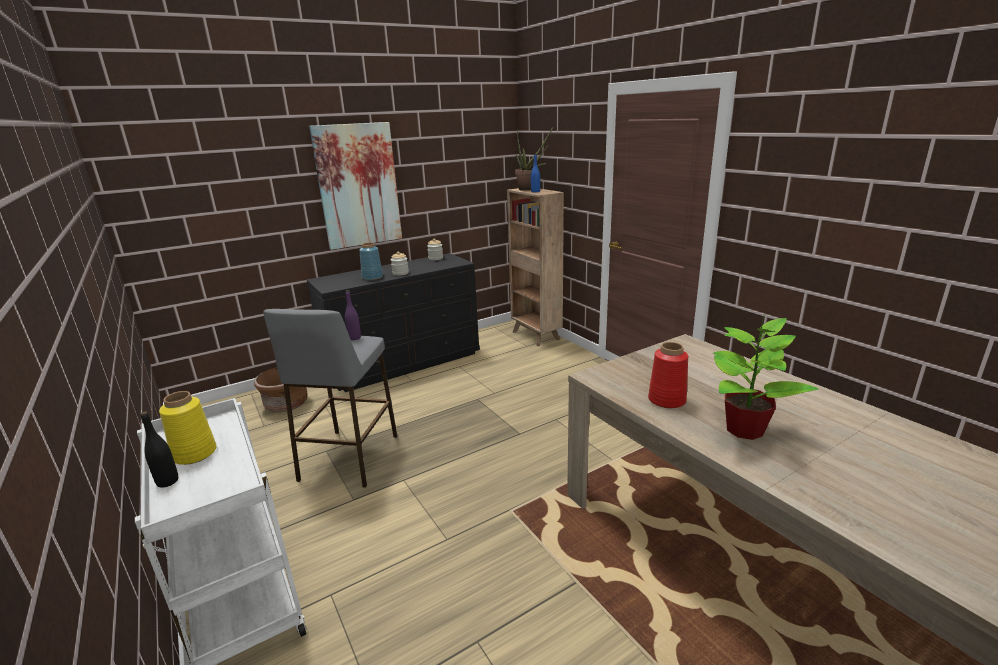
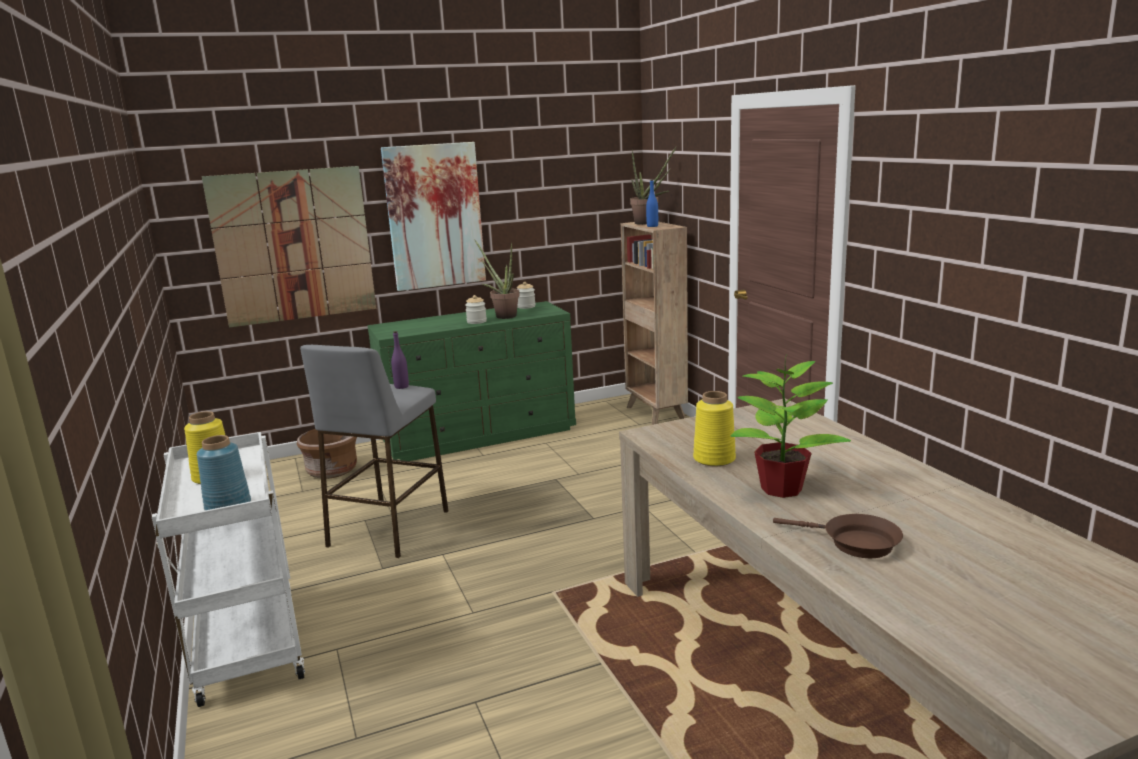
camera: 10 degrees right, 5 degrees down
(167, 481) = (185, 496): black bottle -> none
(236, 214) = (293, 246): none -> picture
(373, 277) = (443, 325): blue vase -> blue vase (229, 506)
(405, 363) = (481, 435): black dresser -> green dresser
(420, 267) = (502, 316): none -> potted plant
(666, 400) = (713, 459): red vase -> yellow vase
(850, 489) = (854, 543): none -> brown frying pan

